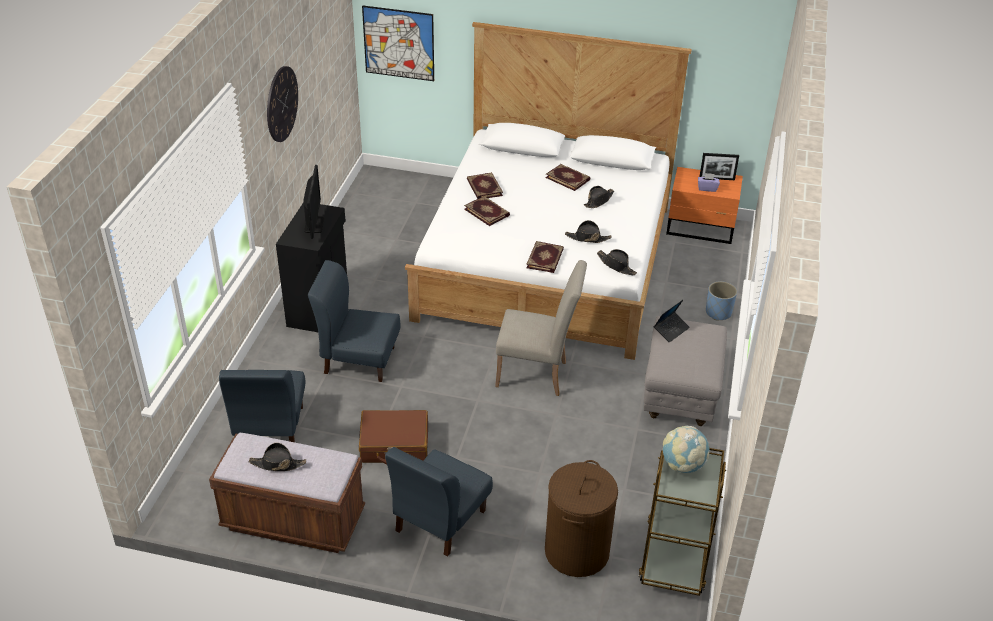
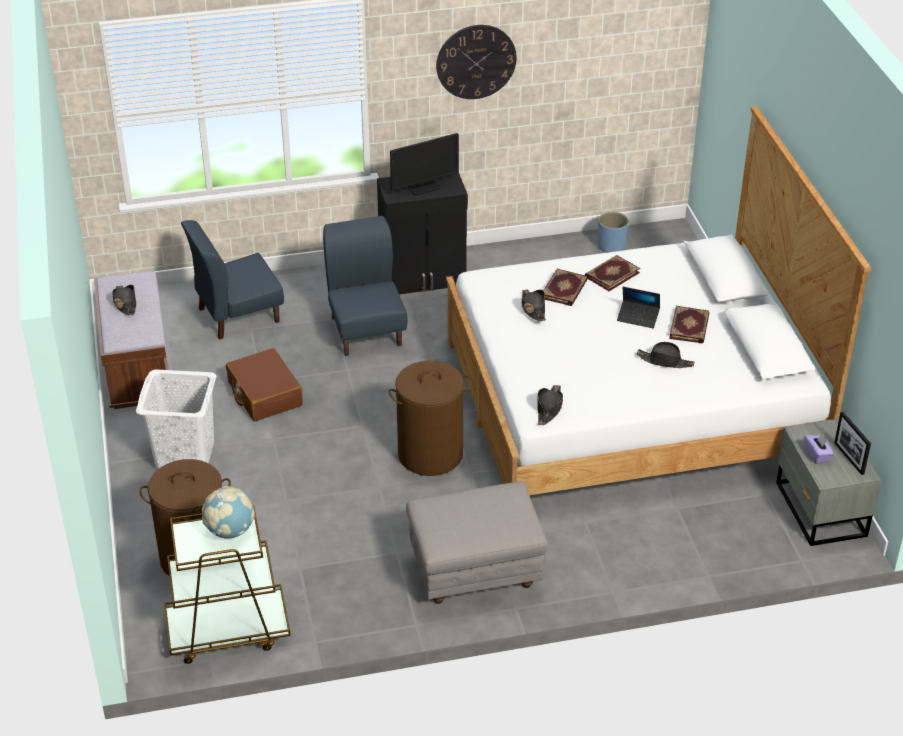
camera: 65 degrees right, 0 degrees up
(398, 43) = (720, 95): picture -> none
(439, 520) = (185, 455): blue chair -> white laundry basket
(537, 375) = (430, 455): beige chair -> brown laundry basket
(545, 259) = (518, 355): book -> none
(587, 238) = (582, 373): black hat -> black hat (533, 308)
(671, 330) = (498, 495): laptop -> laptop (638, 317)
(701, 228) = (819, 510): orange nightstand -> grey nightstand
(718, 312) = (654, 568): blue planter -> blue planter (611, 246)

